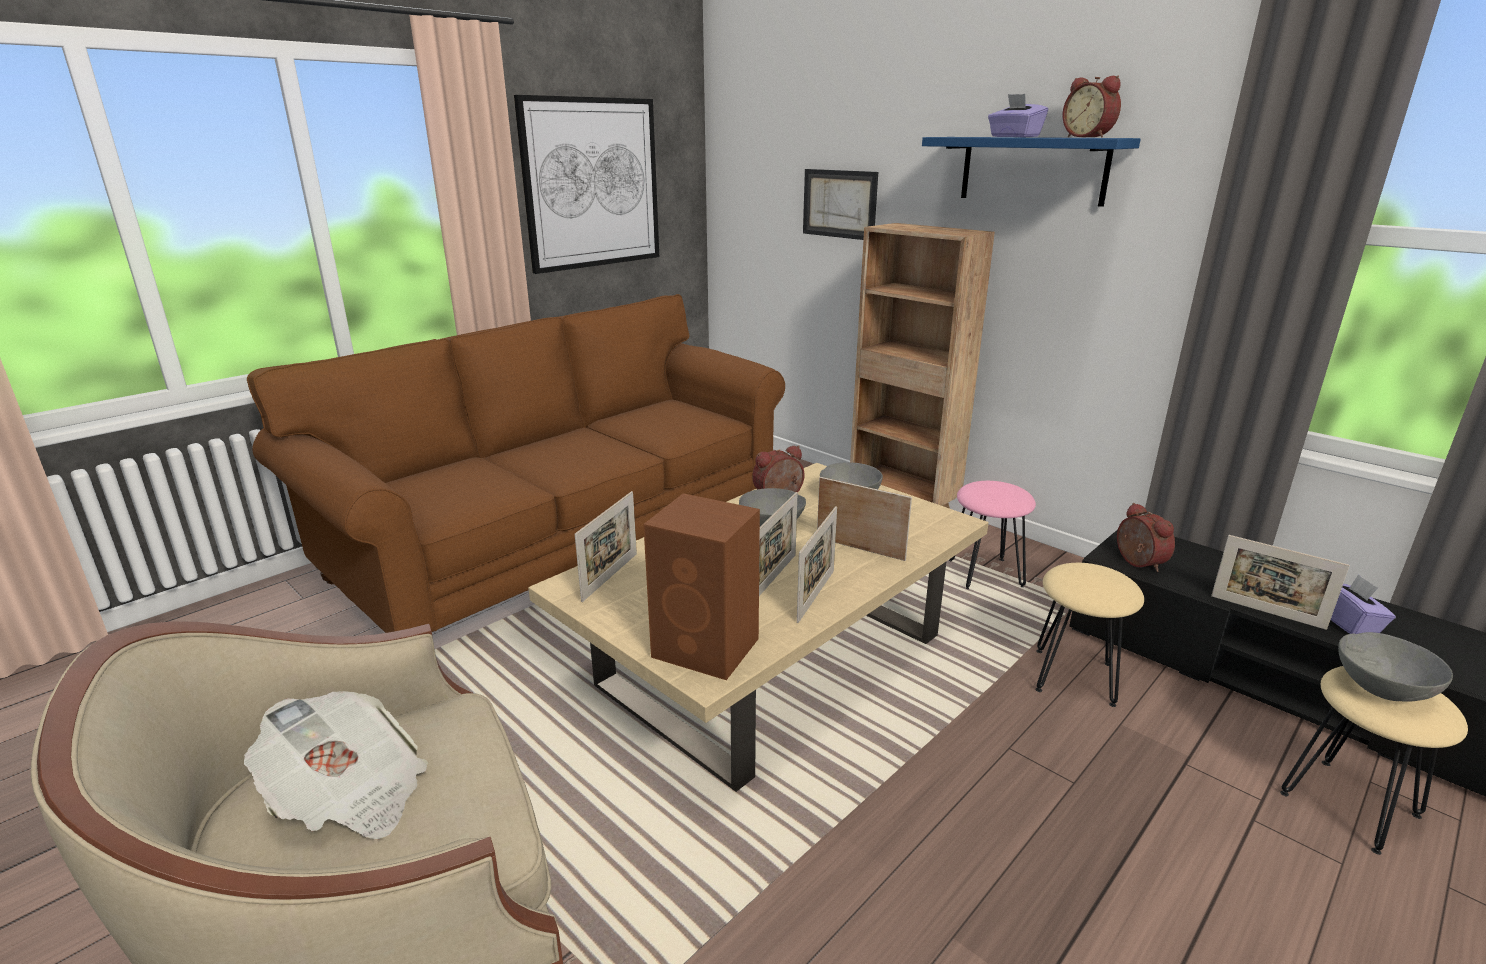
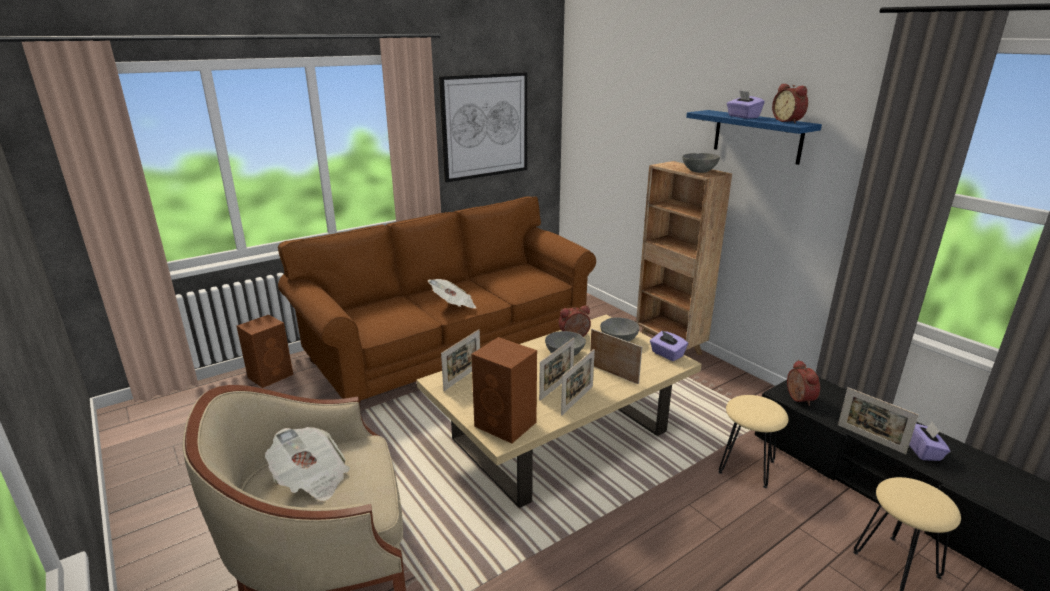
camera: 10 degrees right, 0 degrees up
(252, 610) = (271, 375): none -> brown speaker
(570, 465) = (453, 305): none -> newspaper
(839, 204) = (641, 144): picture -> none
(931, 513) = (667, 354): none -> purple tissue box
(985, 574) = (712, 395): pink stool -> none
(1381, 688) = (912, 493): grey bowl -> grey bowl (699, 171)

